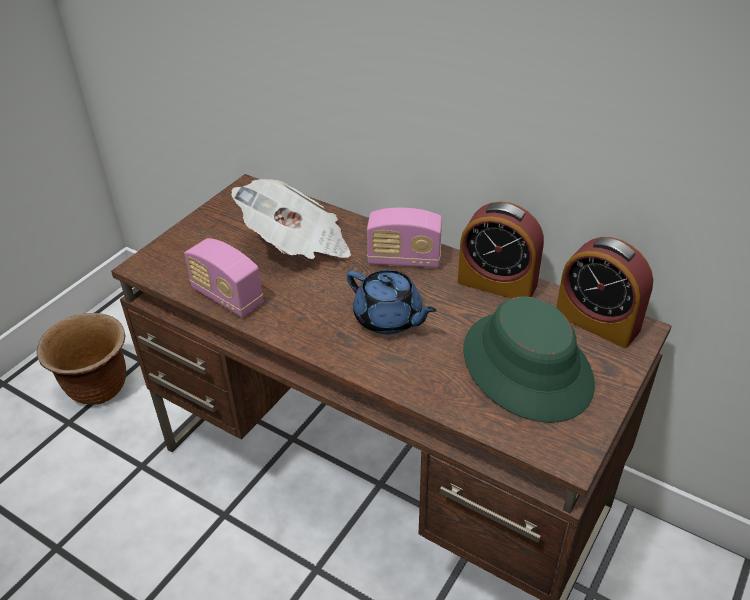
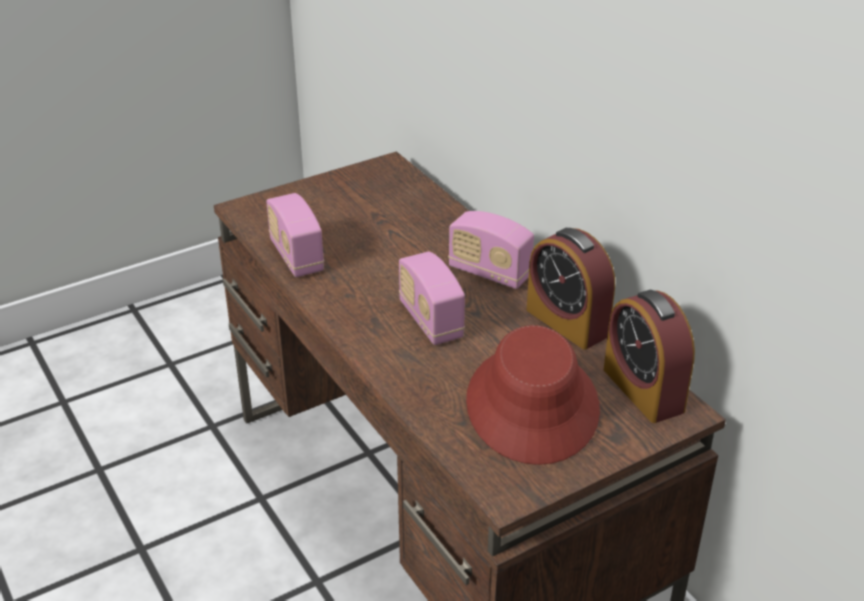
camera: 25 degrees right, 5 degrees down
(98, 388) = (214, 342): brown planter -> none
(297, 245) = (395, 230): newspaper -> none
(389, 319) = (430, 321): blue teapot -> radio
(527, 366) = (533, 405): green hat -> red hat

